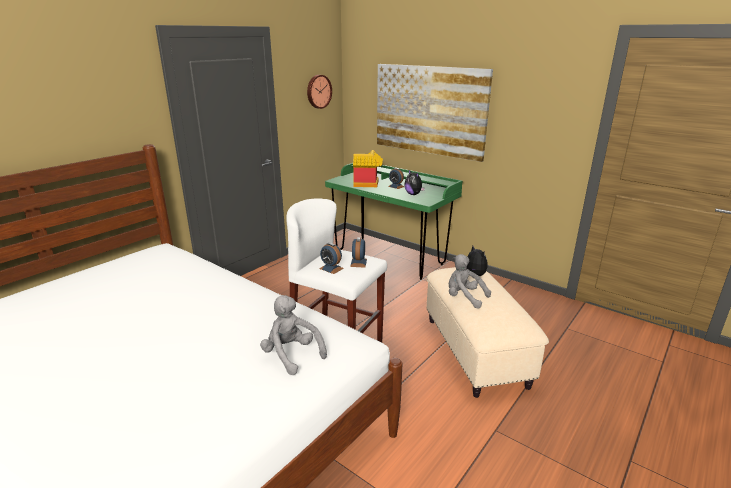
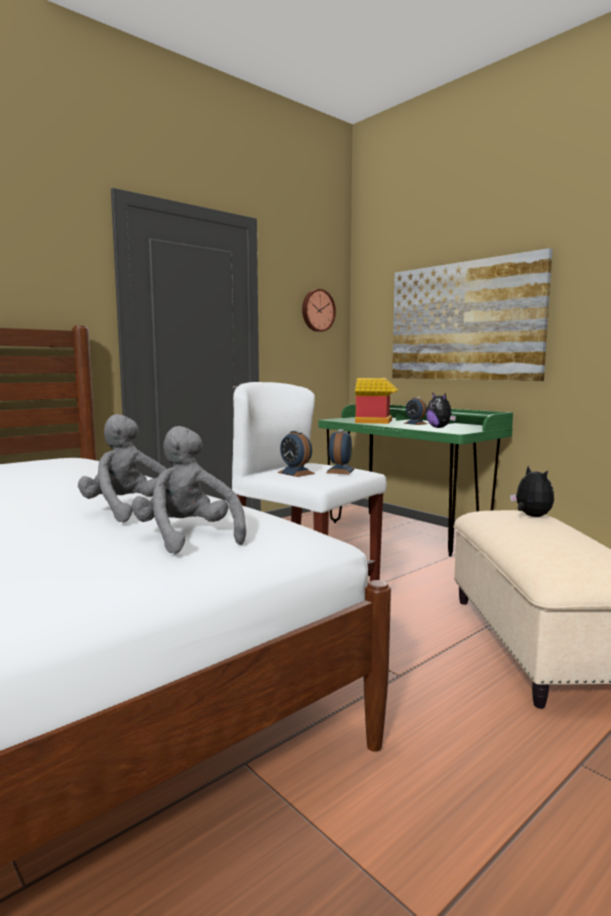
camera: 10 degrees right, 15 degrees down
(464, 298) = (514, 535): grey plush toy -> grey plush toy (128, 512)

